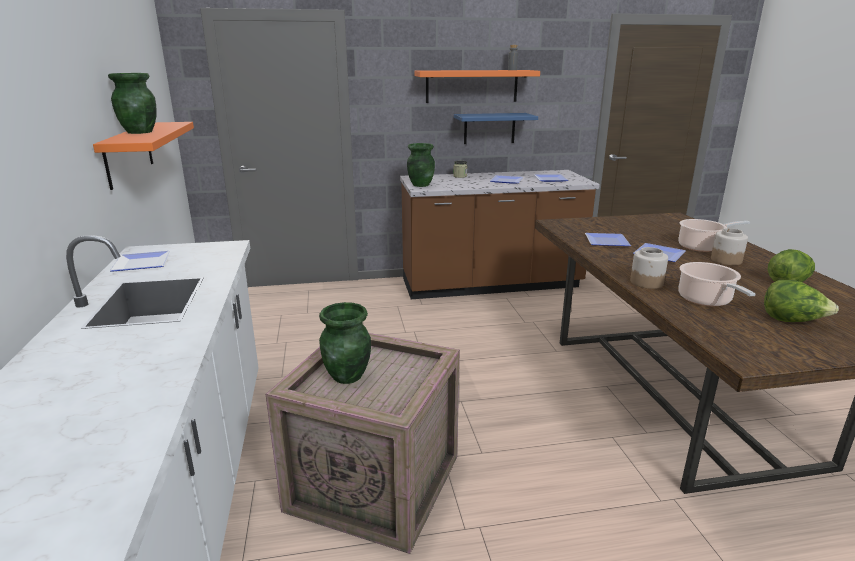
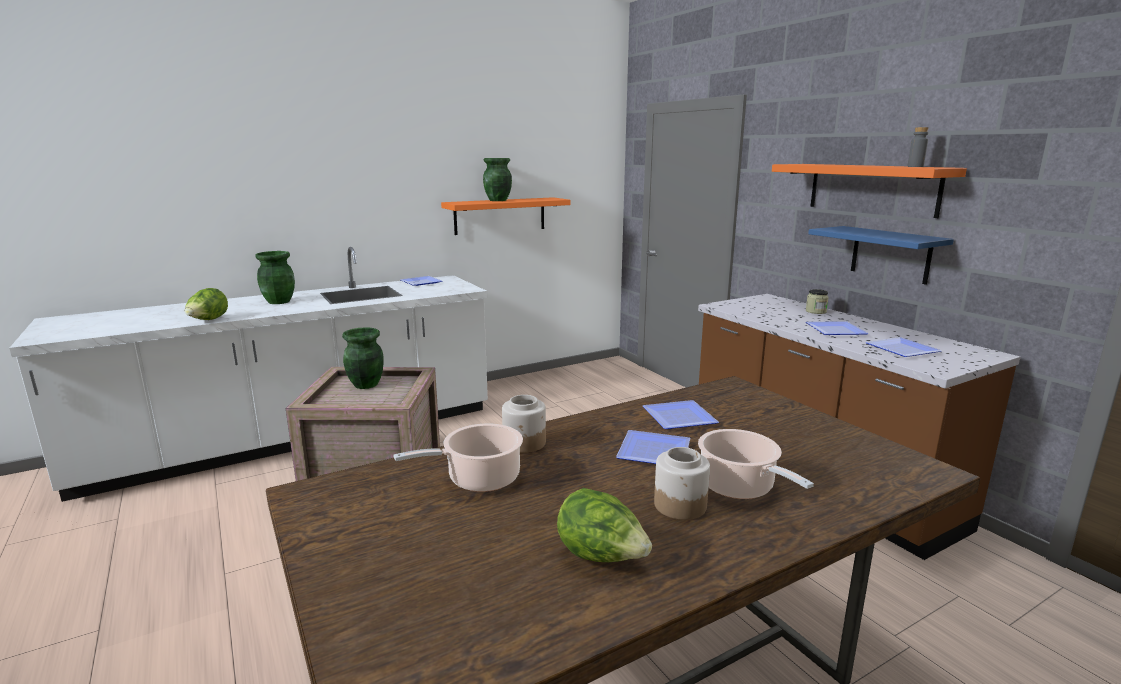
camera: 70 degrees right, 5 degrees down
(420, 185) = (734, 303): green vase -> green vase (279, 301)
(792, 321) = (425, 538): lettuce -> lettuce (208, 320)

